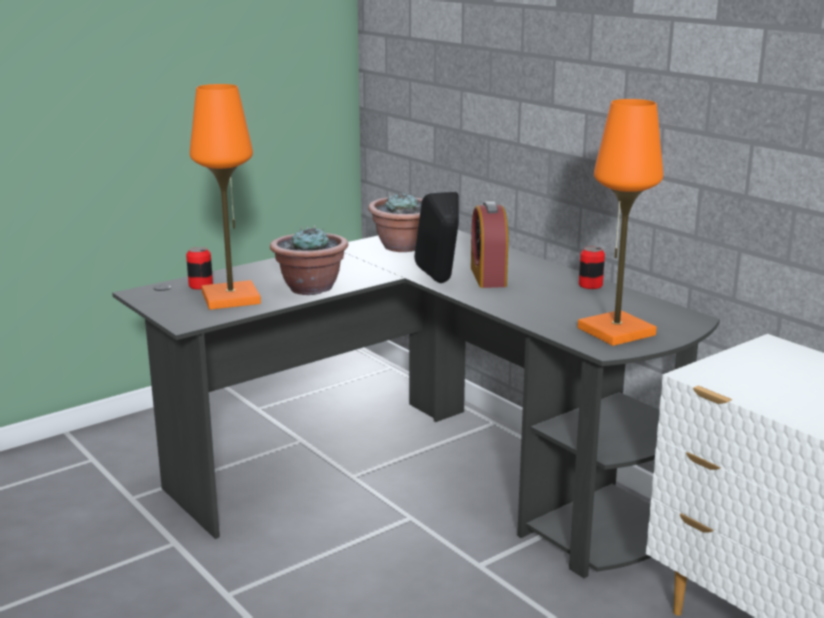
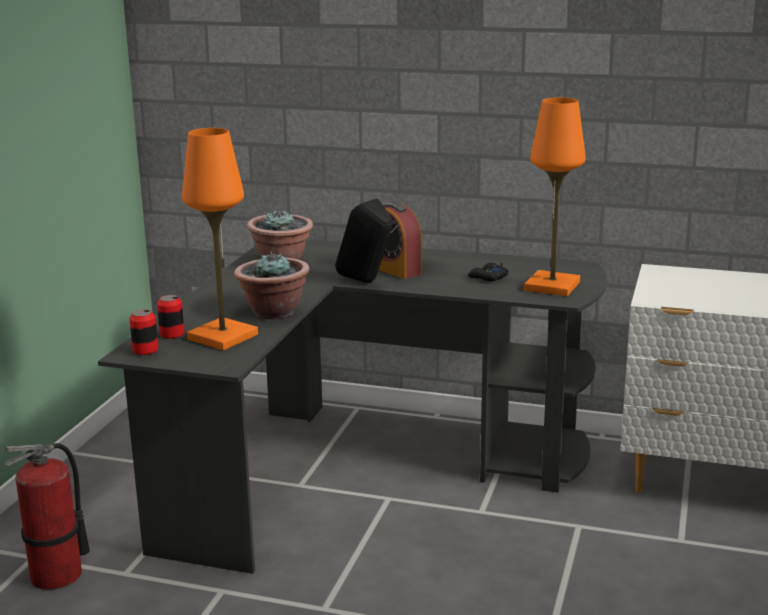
camera: 35 degrees left, 0 degrees up
(88, 480) = (57, 575): none -> fire extinguisher
(565, 306) = (488, 277): none -> black game controller
(590, 285) = (477, 258): can -> can (145, 350)

